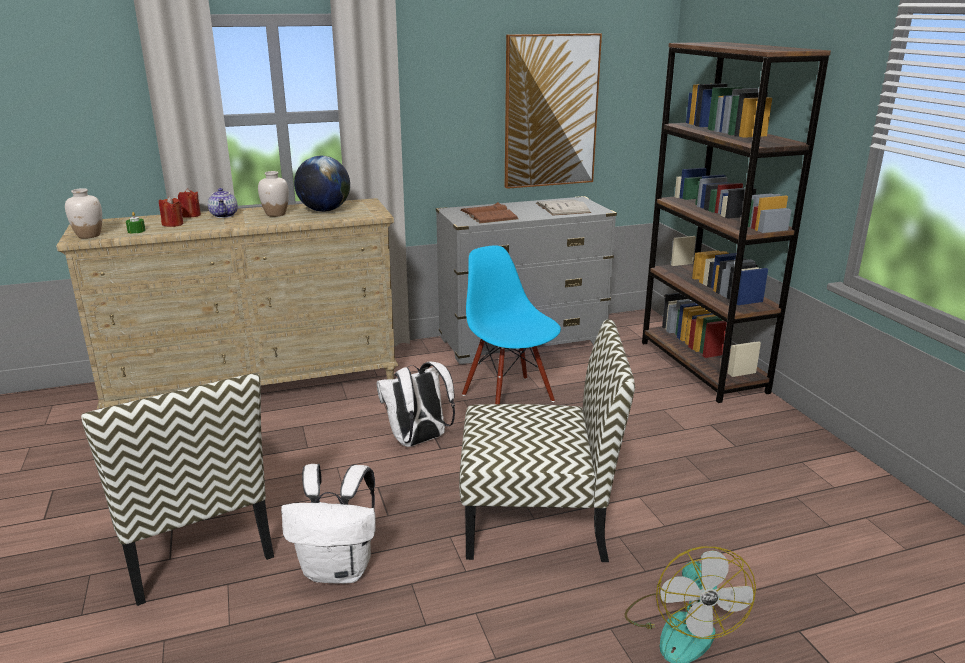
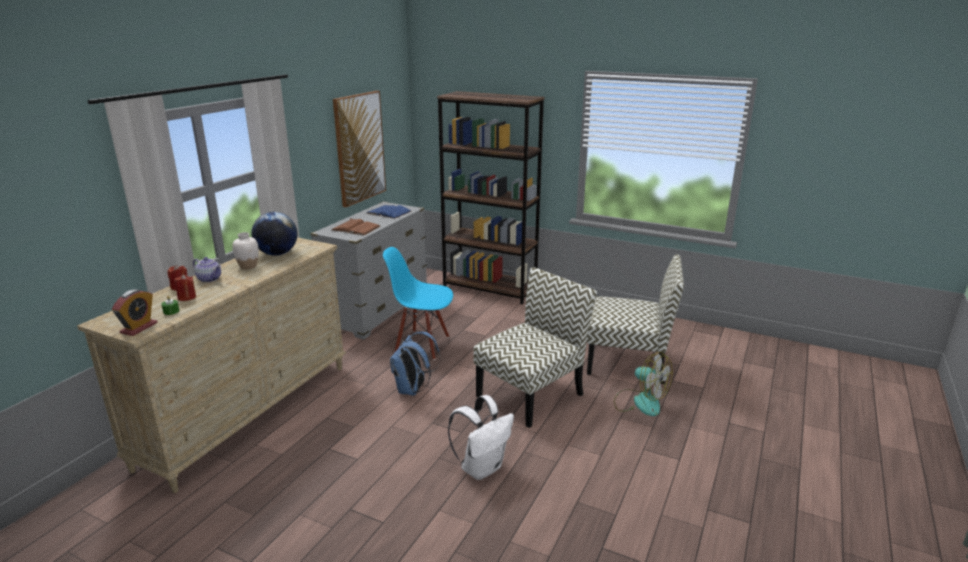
camera: 45 degrees left, 0 degrees up
(89, 235) = (139, 328): white vase -> alarm clock
(193, 541) = (380, 507): chair -> chair (628, 362)
(418, 441) = (413, 390): white backpack -> blue backpack
(562, 208) = (388, 212): white book -> blue book

